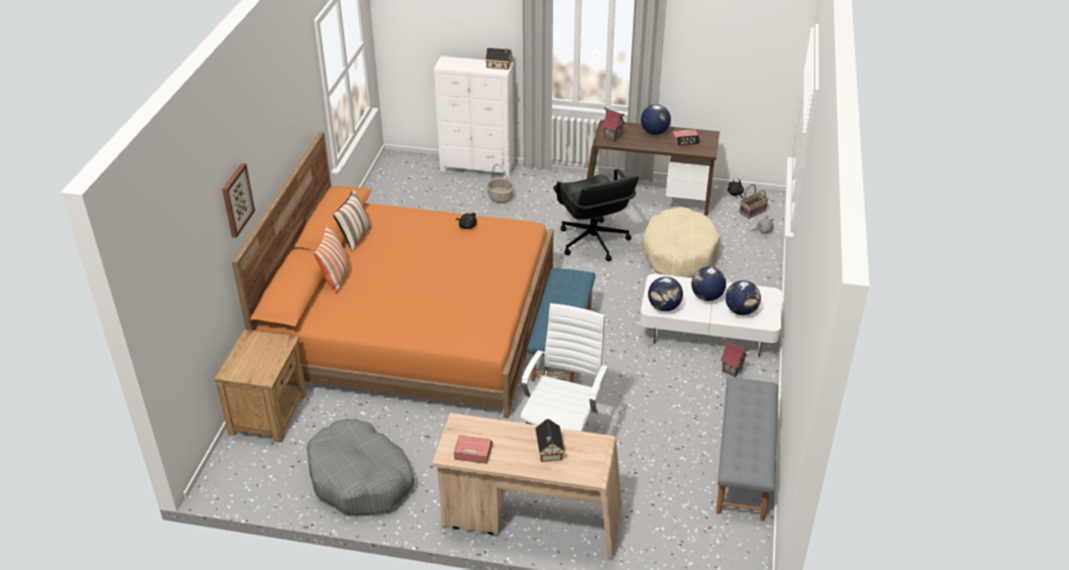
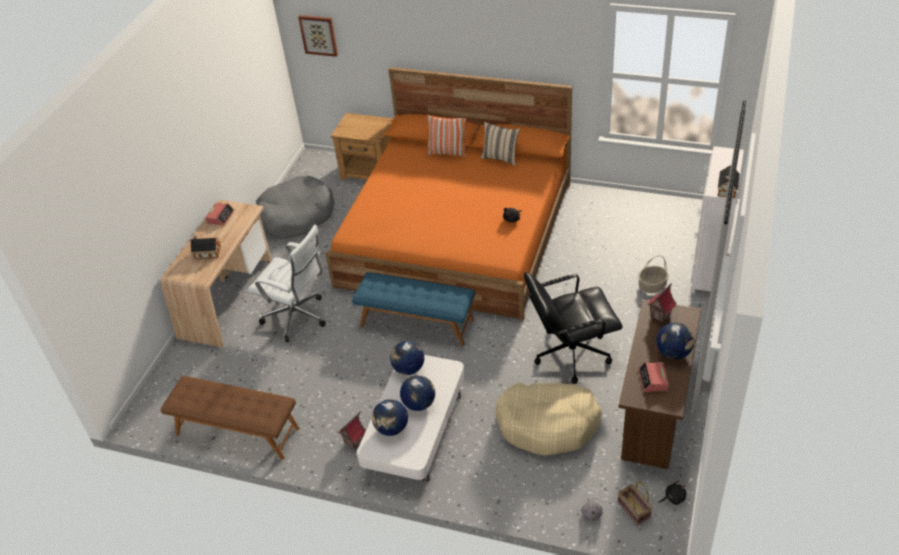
camera: 100 degrees right, 5 degrees up
(236, 200) = (417, 39): picture -> picture (319, 35)
(744, 465) = (237, 432): grey bench -> brown bench

